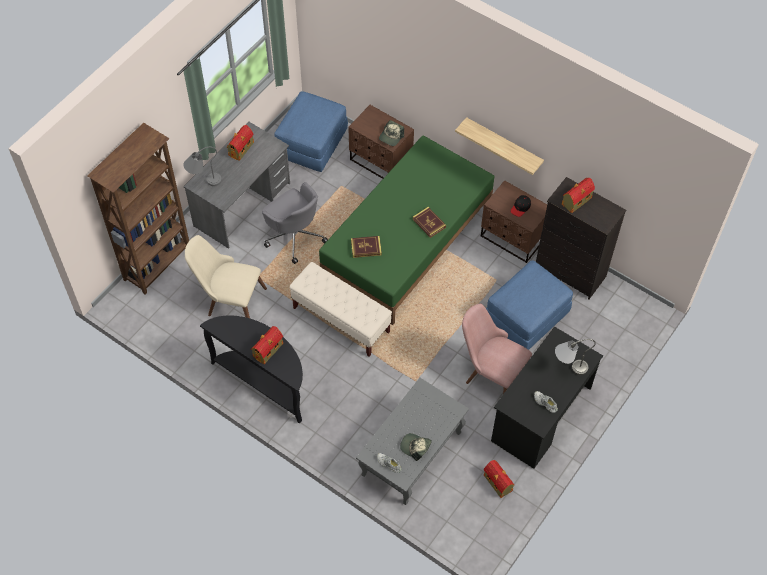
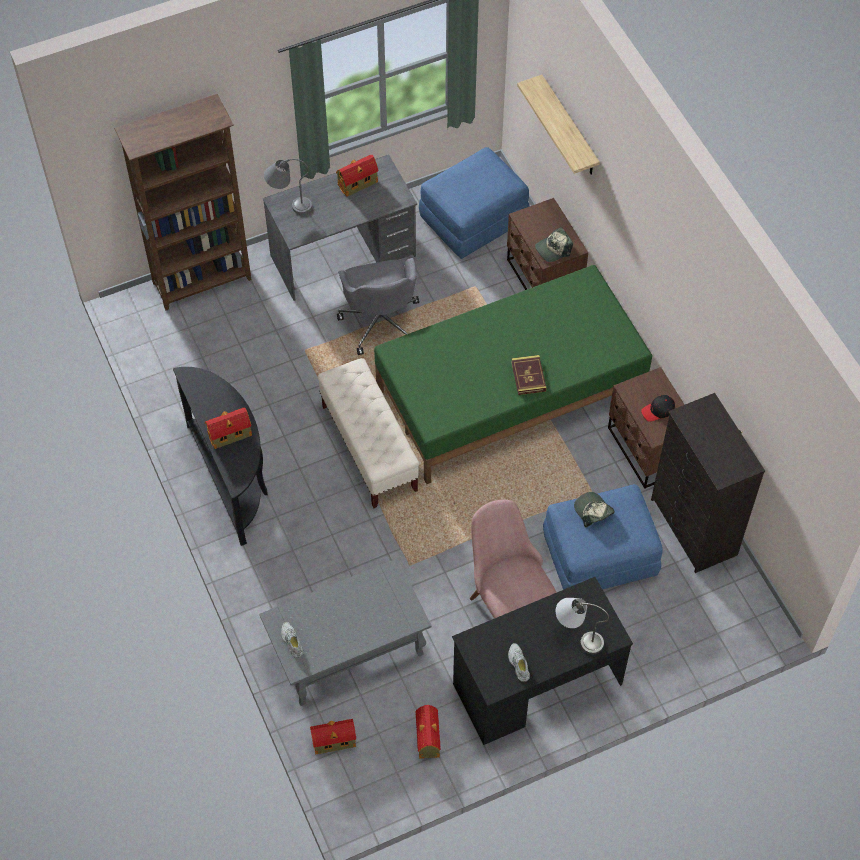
camera: 30 degrees right, 0 degrees up
(229, 300) = (255, 362): beige chair -> none
(366, 248) = (431, 370): book -> none
(415, 447) = (336, 638): cap -> cap (593, 512)
(503, 145) = (667, 318): shelf -> shelf (569, 127)
(576, 201) = (705, 429): toy house -> toy house (332, 741)

